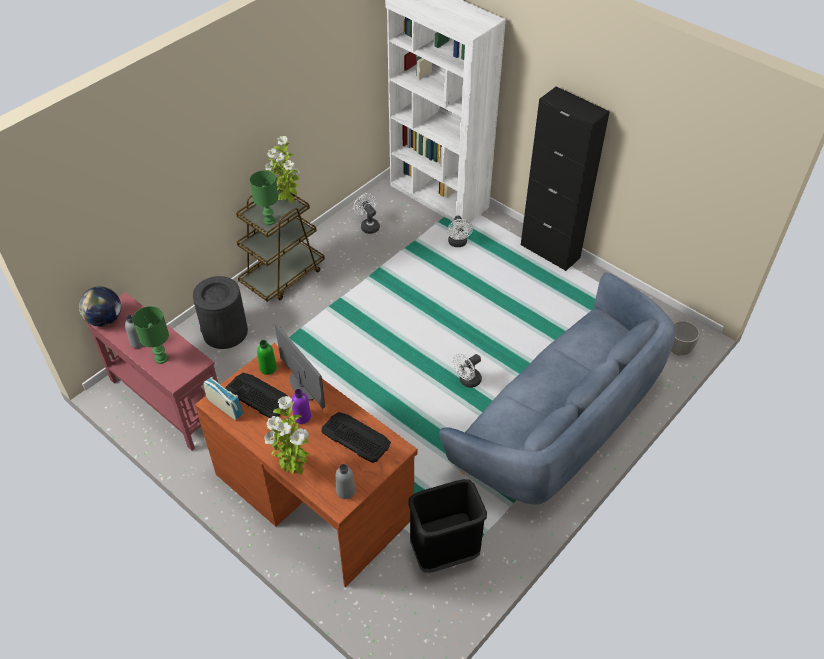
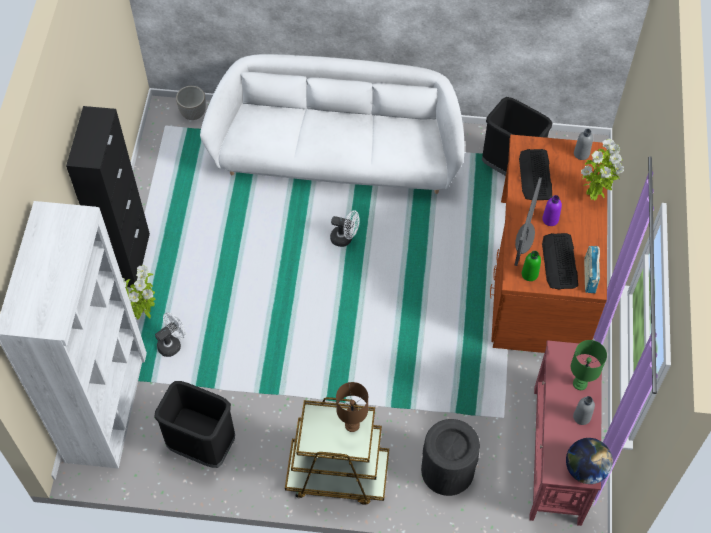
camera: 125 degrees left, 10 degrees up
(269, 220) = (352, 425): green table lamp -> brown table lamp
(288, 201) = (311, 429): potted plant -> potted plant (144, 313)
(368, 225) = (203, 445): white fan -> black trash can
(559, 423) = (337, 156): blue sofa -> white sofa

